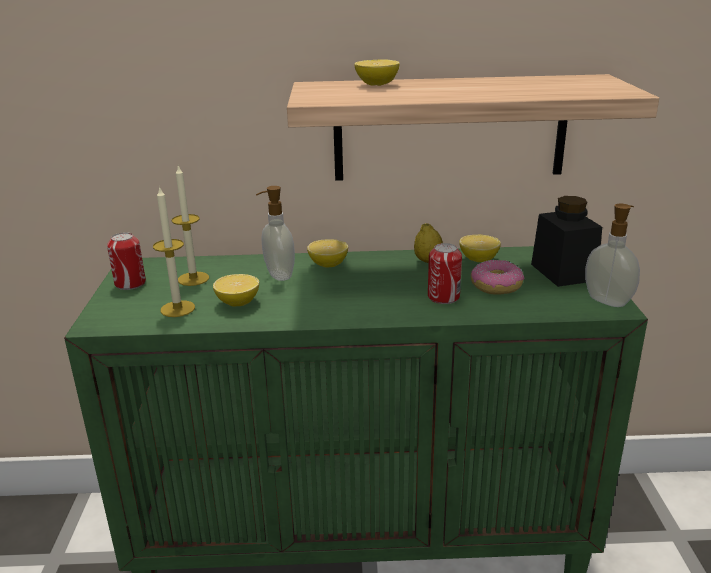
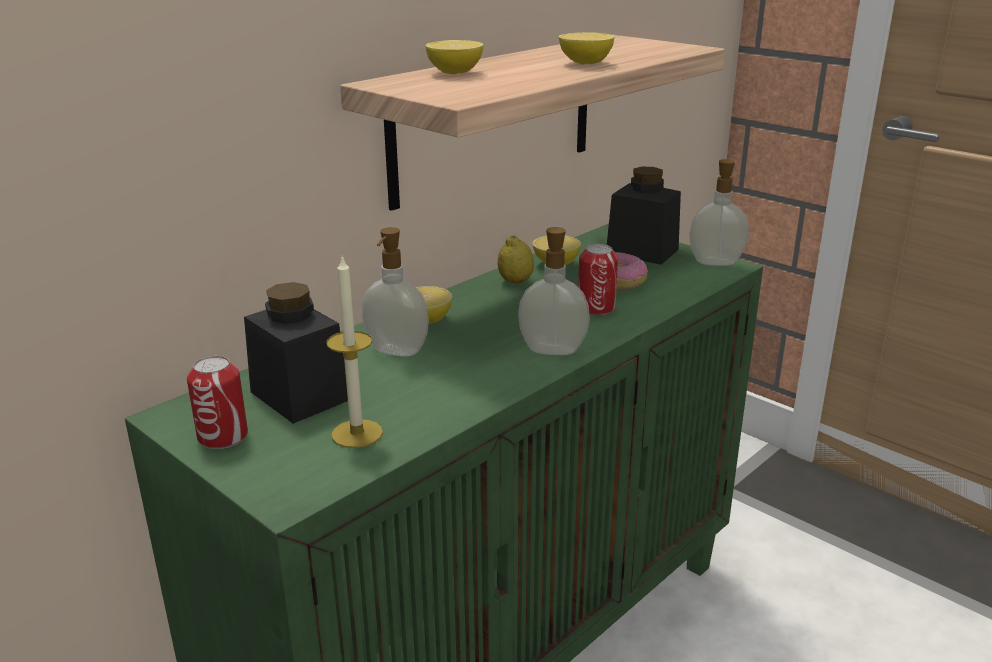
camera: 45 degrees left, 0 degrees up
(193, 279) = (299, 396): candle -> black jar
(238, 302) = (413, 396): lemon -> lemon (585, 63)
(361, 310) = (553, 349): none -> soap dispenser

